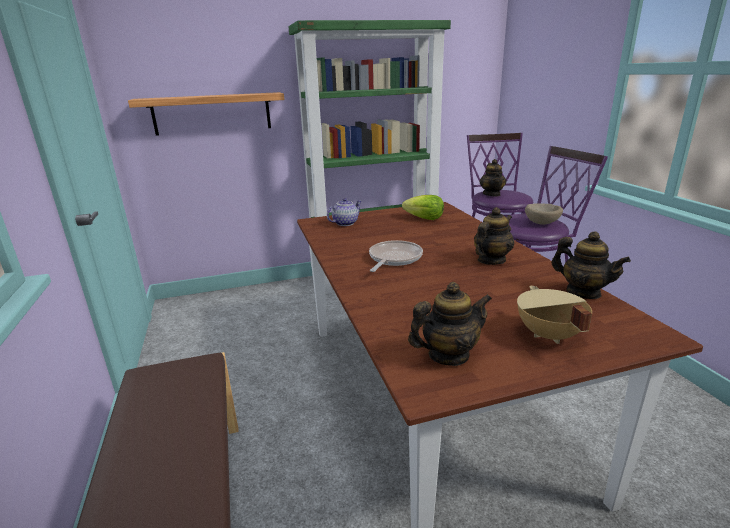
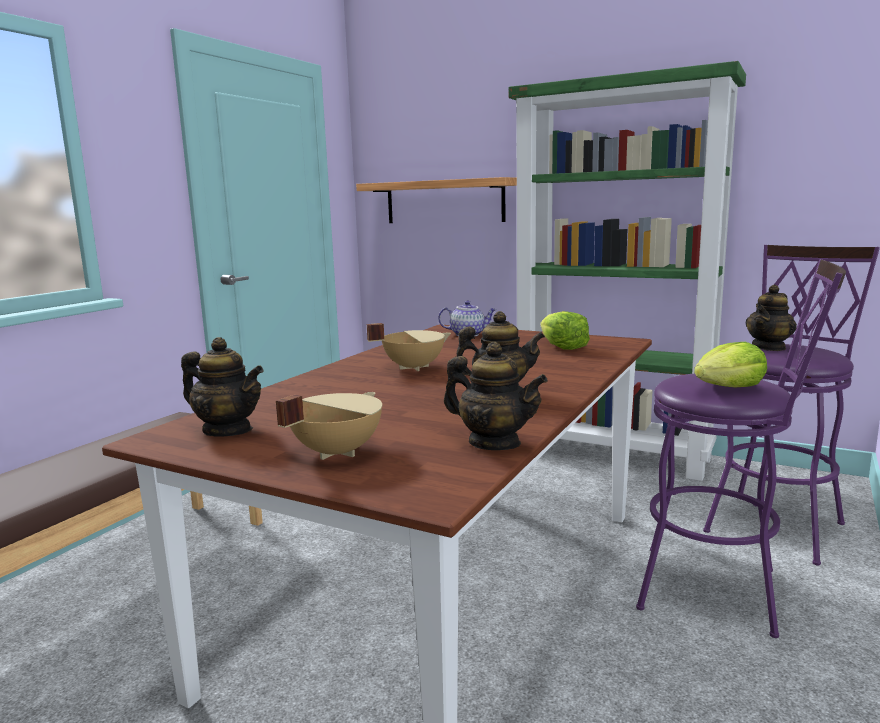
camera: 45 degrees right, 10 degrees down
(393, 259) = (413, 367): frying pan -> beige cooking pot
(542, 223) = (729, 388): beige bowl -> lettuce
(583, 292) = (494, 443): teapot -> teapot turned 60 degrees counterclockwise

